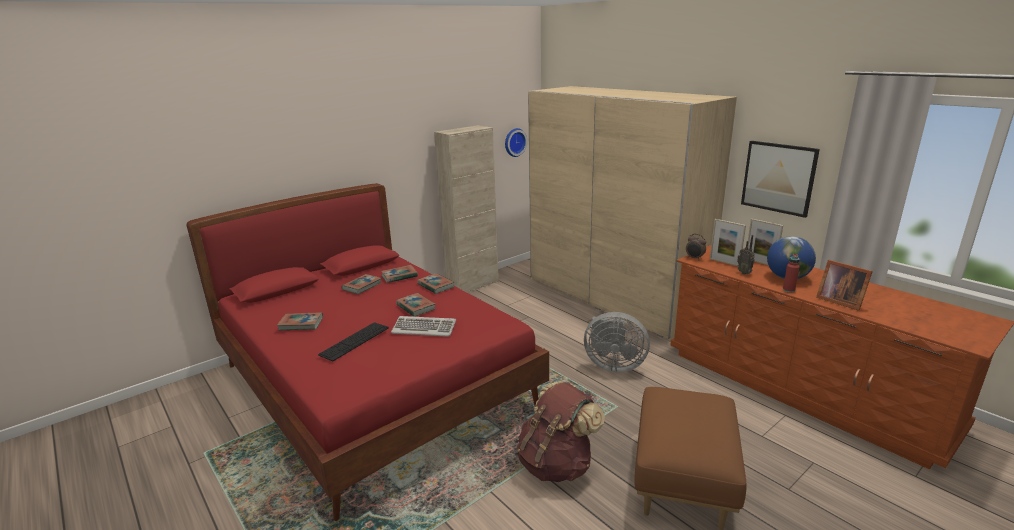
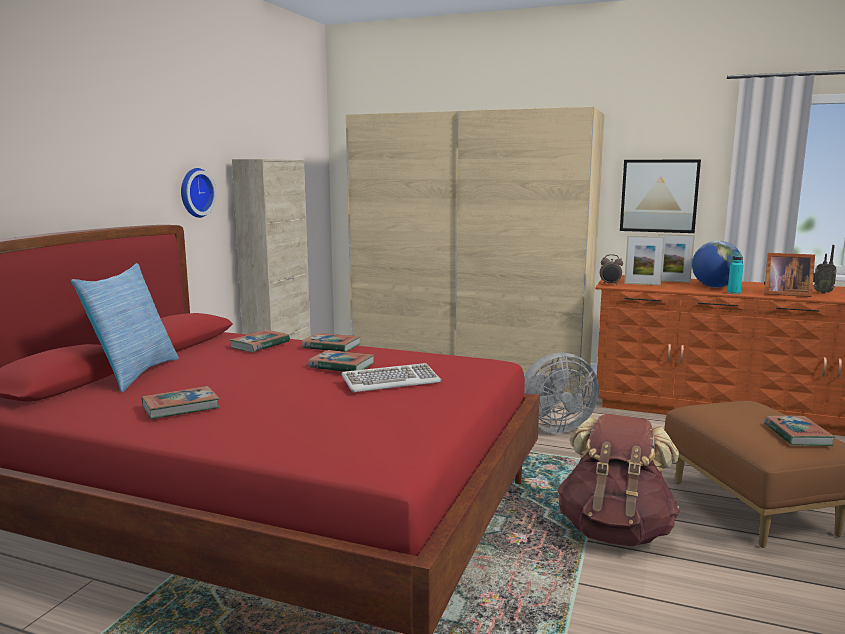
camera: 30 degrees left, 10 degrees down
(313, 289) = (133, 374): none -> pillow
(354, 341) = (314, 406): keyboard -> none
(362, 286) = (216, 360): book -> book (797, 435)
(514, 142) = (307, 191): wall clock -> wall clock (194, 192)
(744, 273) = (674, 288): radio -> radio (821, 293)
(788, 290) = (733, 293): red bottle -> turquoise bottle

